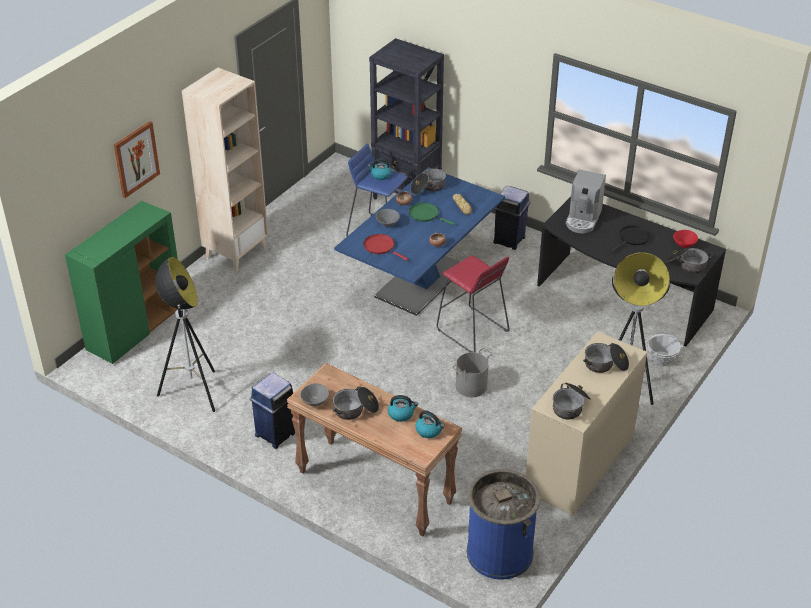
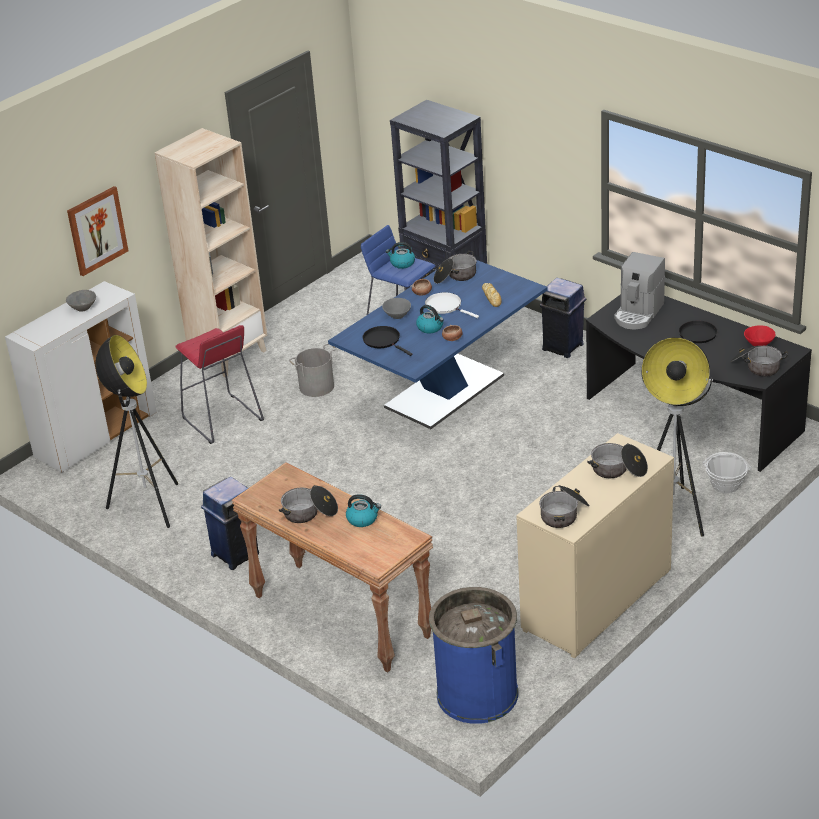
camera: 10 degrees right, 5 degrees down
(136, 329) = (96, 436): green cabinet -> white cabinet
(315, 402) = (264, 503): grey bowl -> grey bowl (83, 308)
(381, 247) = (383, 341): red frying pan -> black frying pan
(425, 215) = (445, 306): green frying pan -> white frying pan
(429, 430) = (392, 538): kettle -> kettle (430, 328)
(470, 386) = (481, 508): grey bucket -> grey bucket (316, 386)
(472, 331) = (495, 448): red stool -> red stool (222, 419)

